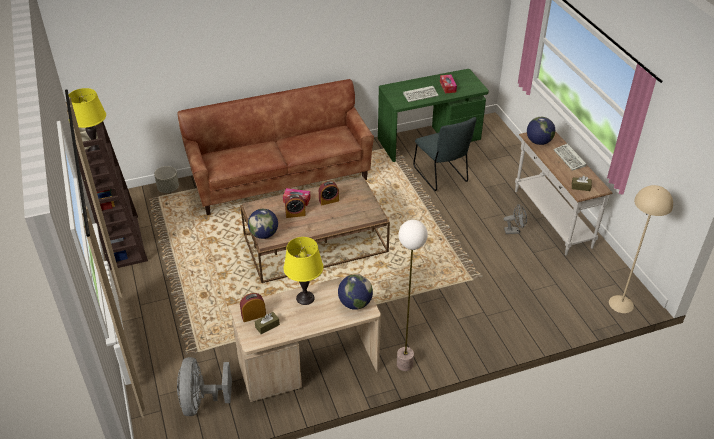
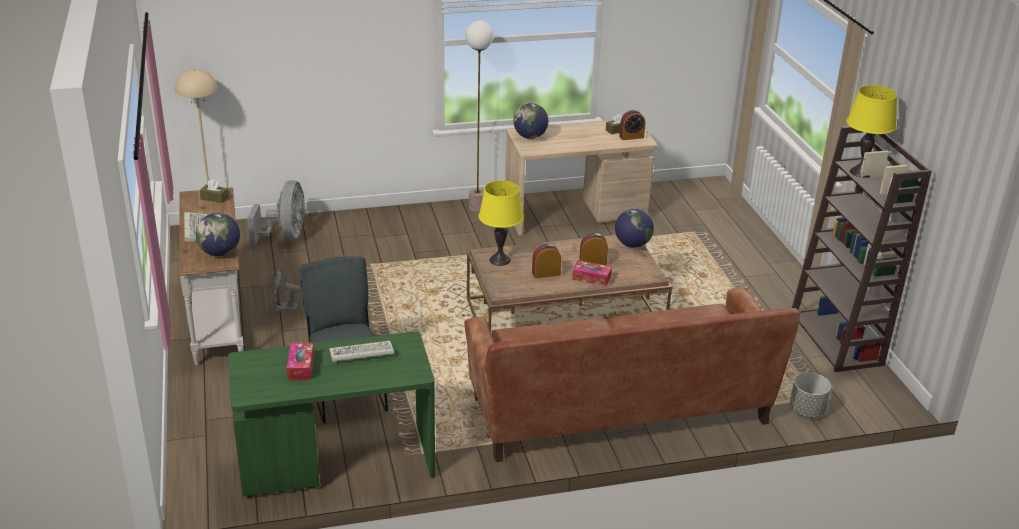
camera: 175 degrees left, 10 degrees down
(201, 401) = (679, 201): grey fan -> grey fan (285, 236)
(305, 298) = (580, 143): yellow table lamp -> yellow table lamp (500, 260)

